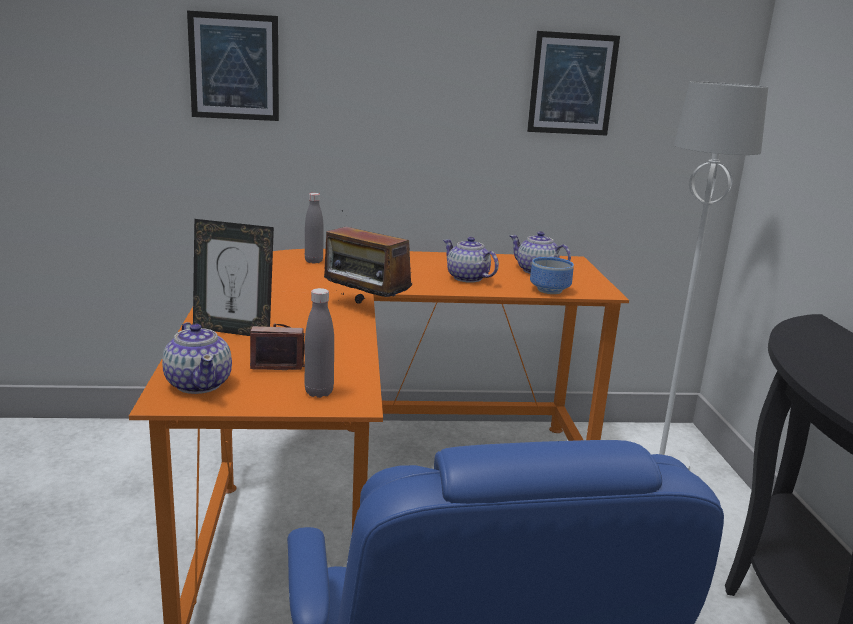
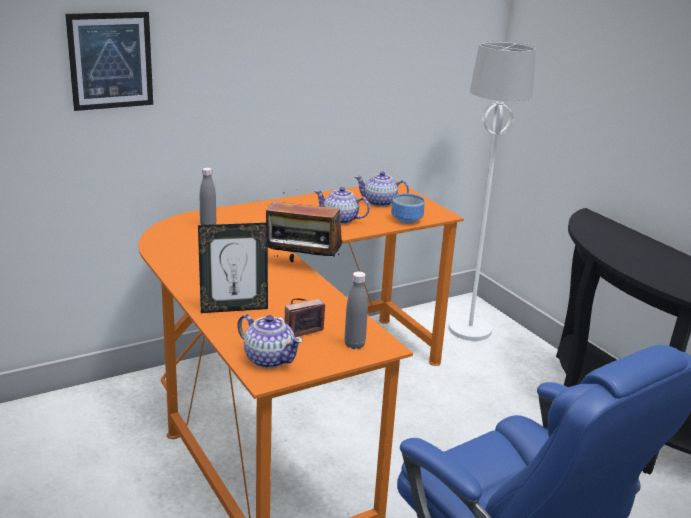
camera: 25 degrees left, 5 degrees up
(572, 84) = (382, 46): picture -> none

